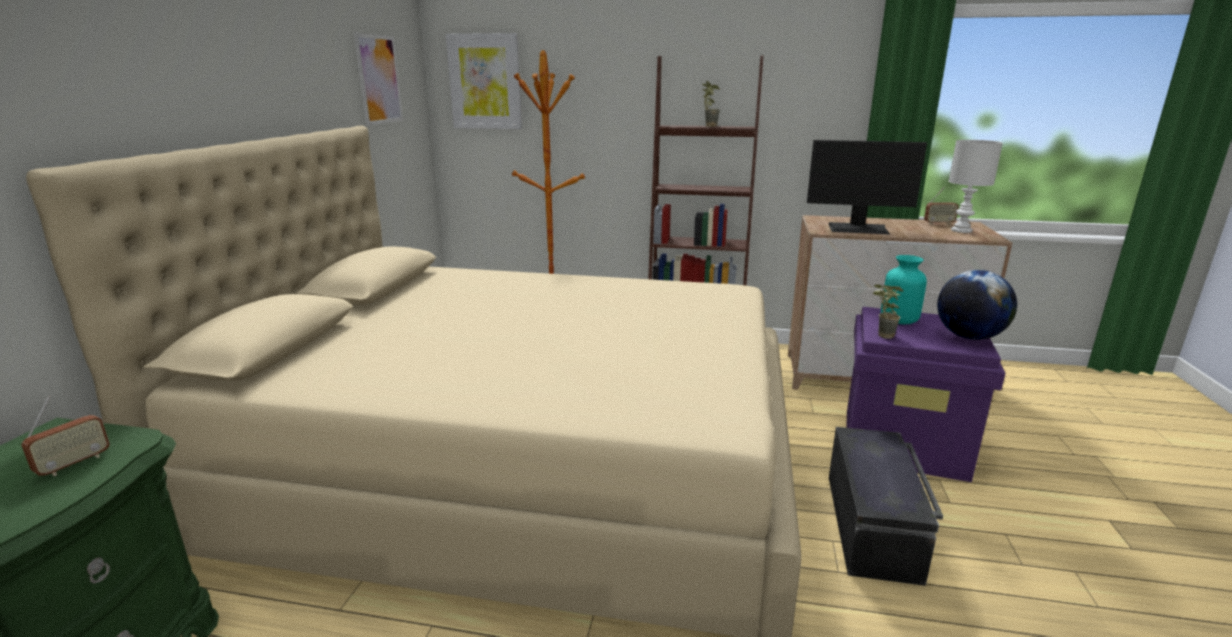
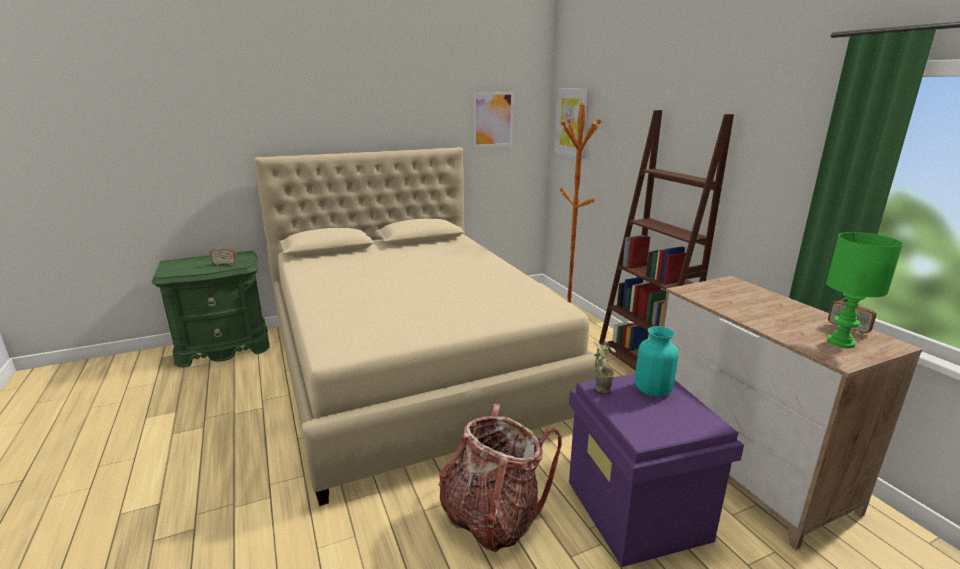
camera: 55 degrees right, 0 degrees up
(708, 126) = (681, 174): potted plant -> none
(858, 229) = (729, 301): monitor -> none
(873, 525) = (492, 516): black storage box -> backpack
(960, 230) = (839, 342): white table lamp -> green table lamp
(969, 337) = (666, 429): globe -> none

